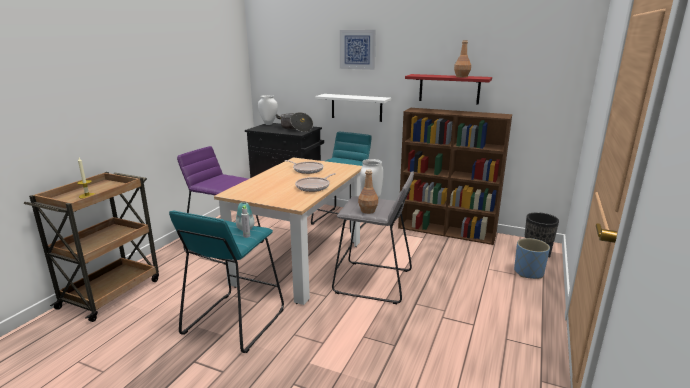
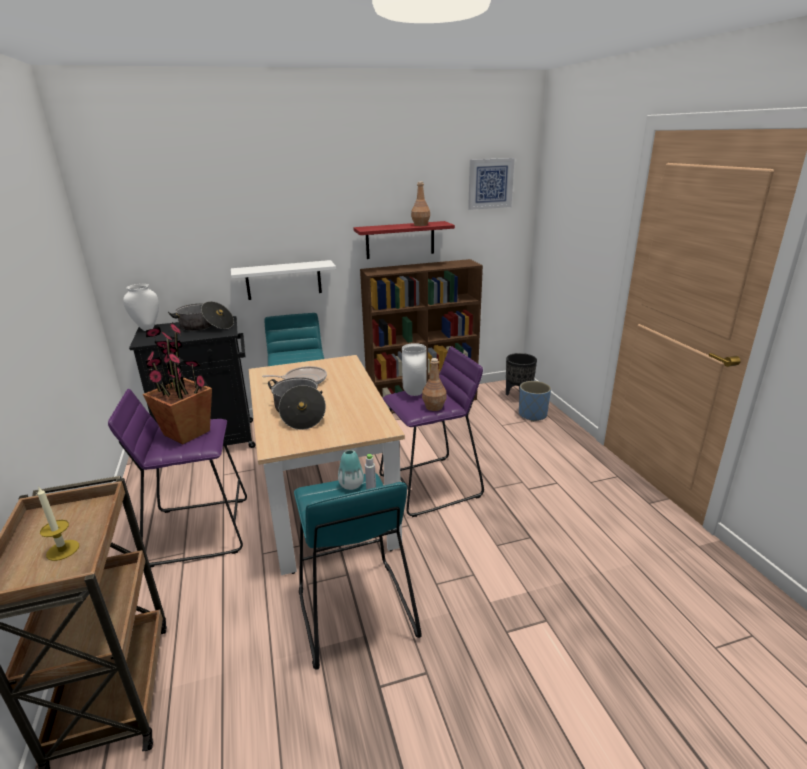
camera: 40 degrees left, 5 degrees up
(224, 180) = (186, 433): none -> potted plant
(272, 183) = (299, 413): none -> cooking pot
(314, 186) = (357, 399): frying pan -> none
(357, 49) = (275, 201): picture -> picture (490, 183)
(373, 282) = (430, 486): grey stool -> purple stool

